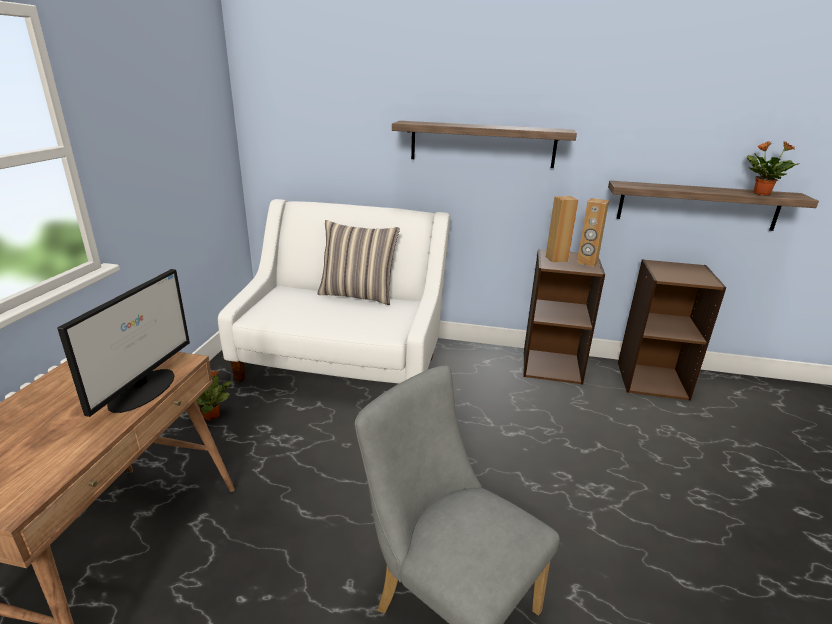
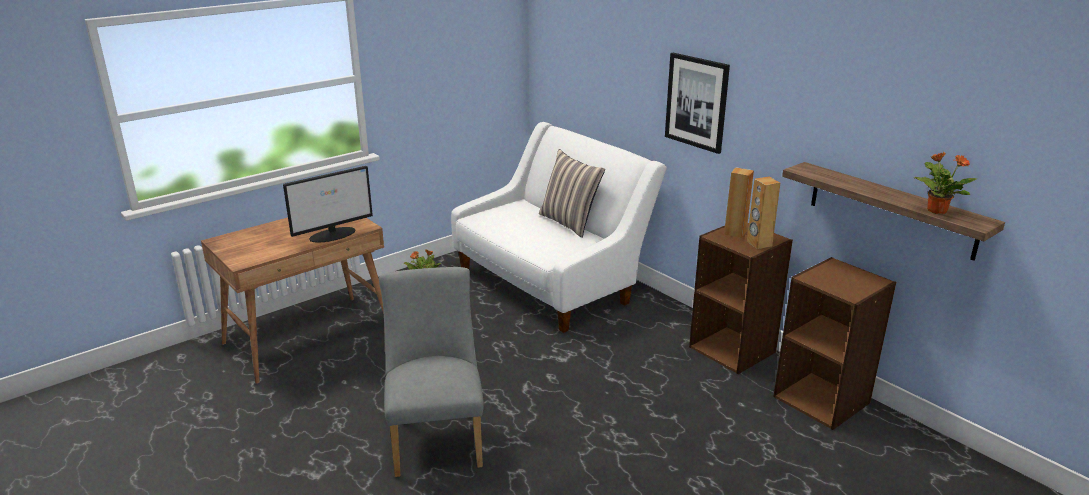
camera: 40 degrees right, 0 degrees up
(482, 144) = (697, 102): shelf -> picture

